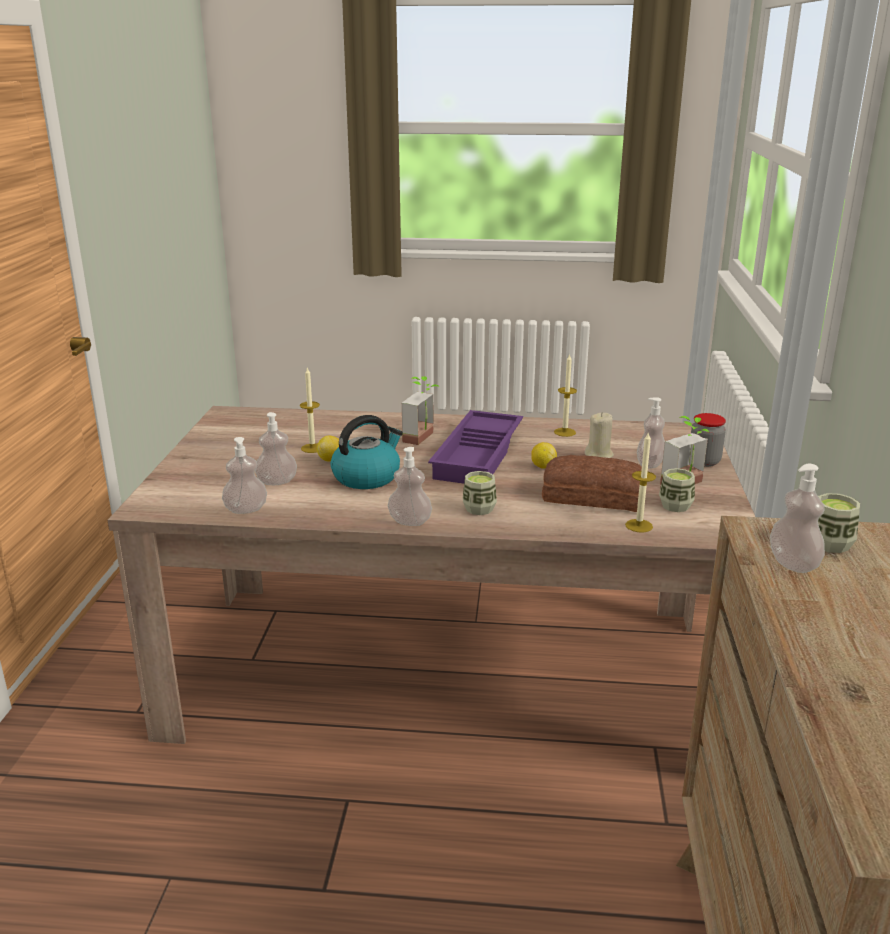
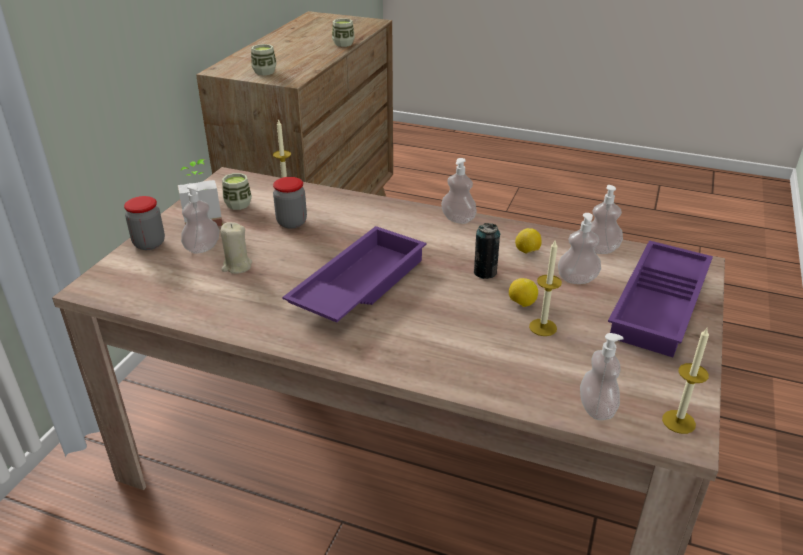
camera: 165 degrees left, 10 degrees up
(203, 472) = (661, 305): none -> purple tray
(367, 477) = (485, 272): kettle -> can
(424, 438) = (404, 324): potted plant -> none
(479, 509) = (396, 223): cup -> cup (343, 44)
(543, 466) = (305, 260): lemon -> lemon (527, 252)
(564, 432) = (235, 308): candle -> candle (678, 422)
(592, 495) = (292, 222): bread -> jar
(793, 564) = (297, 67): soap dispenser -> soap dispenser (596, 408)

